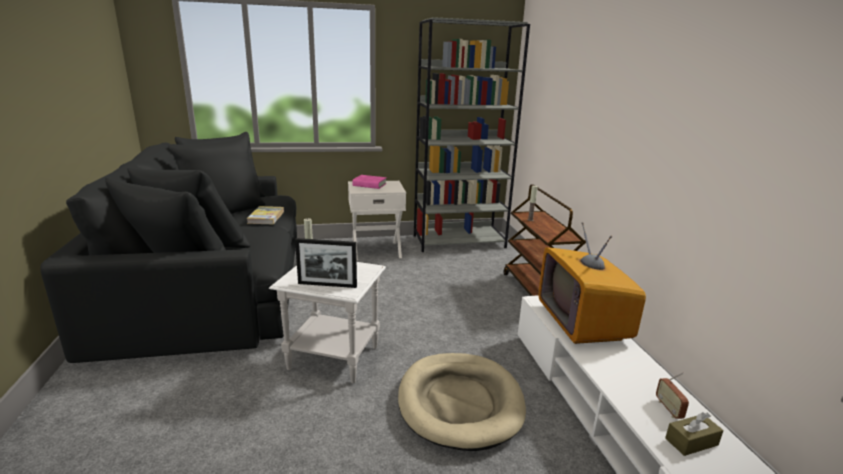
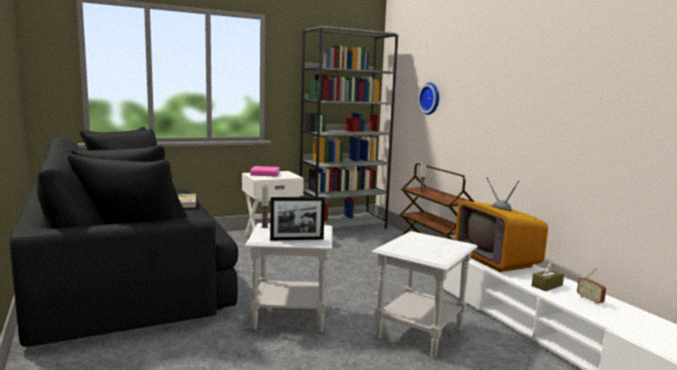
camera: 15 degrees left, 10 degrees down
(460, 403) = (420, 333): beige dog bed -> white side table
(558, 106) = (431, 98): none -> wall clock
(691, 442) = (615, 314): brown tissue box -> brown tissue box (547, 285)

